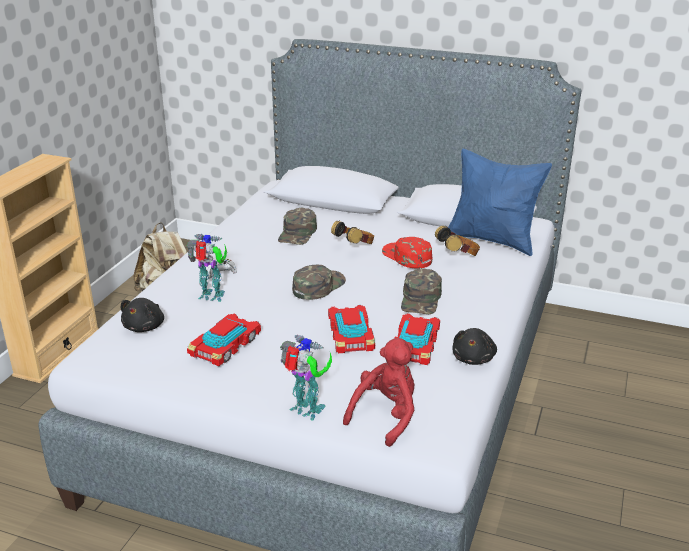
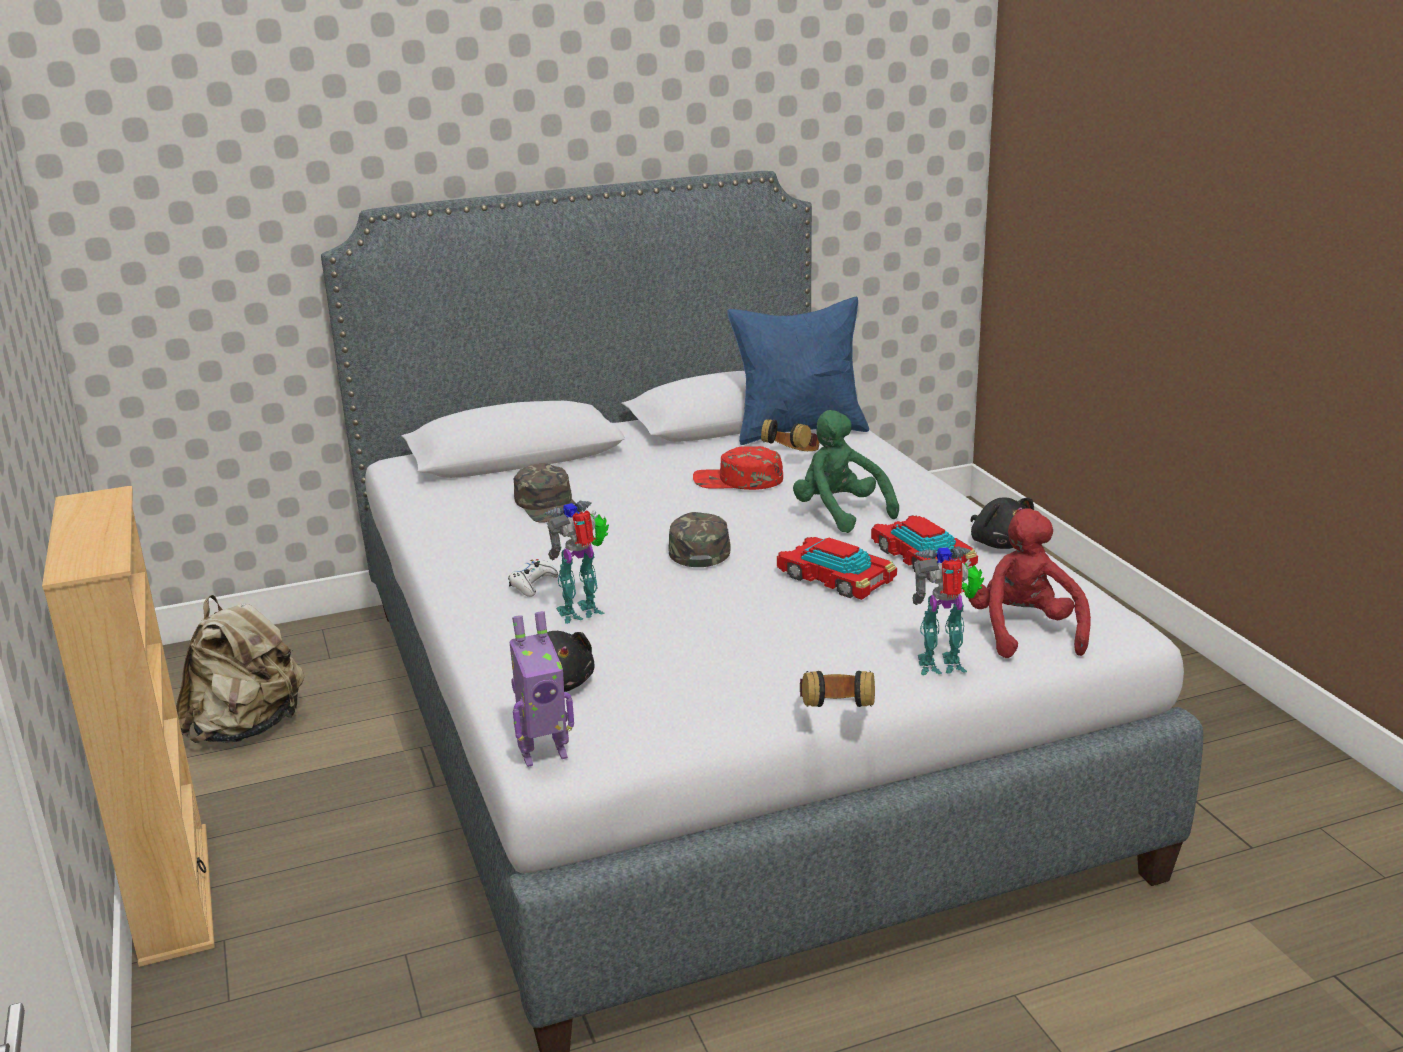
camera: 40 degrees left, 5 degrees down
(86, 356) = (543, 753): none -> toy robot
(226, 345) = (720, 650): toy car -> none
(355, 247) = (655, 493): headphones -> headphones (837, 716)
(421, 299) = (839, 513): green cap -> green plush toy

